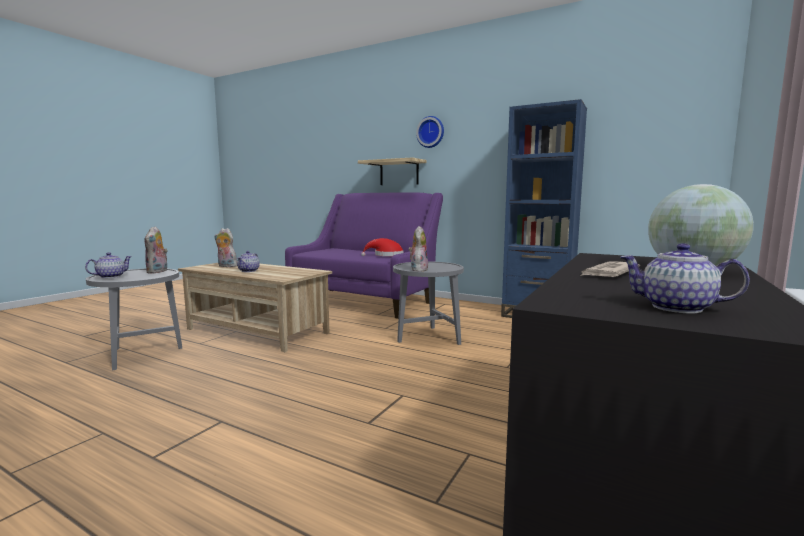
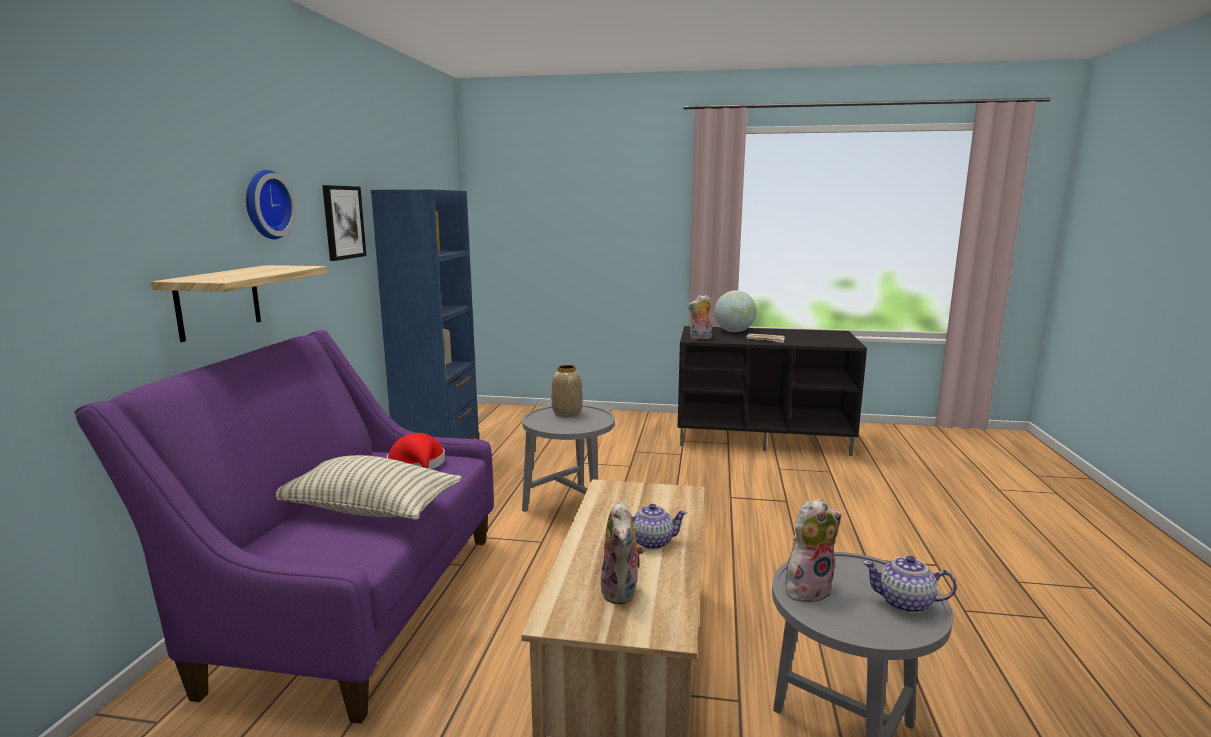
camera: 110 degrees left, 5 degrees up
(345, 252) = (369, 510): none -> pillow
(418, 269) = (595, 420): plush toy -> plush toy (700, 338)
(441, 267) = (567, 413): none -> vase
(492, 138) = (343, 222): none -> picture
(677, 308) = (828, 336): teapot -> none

